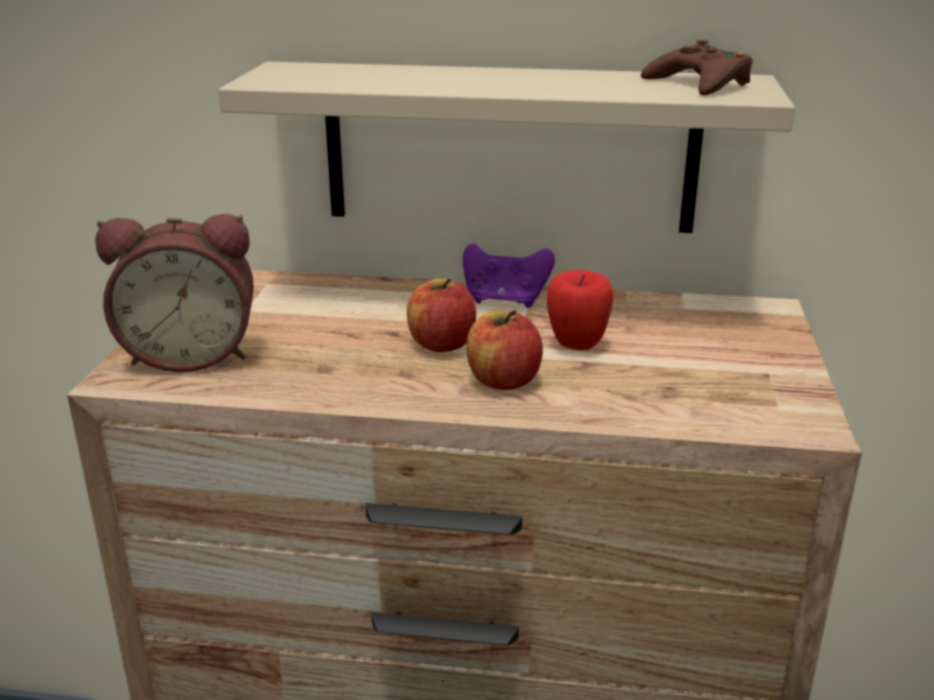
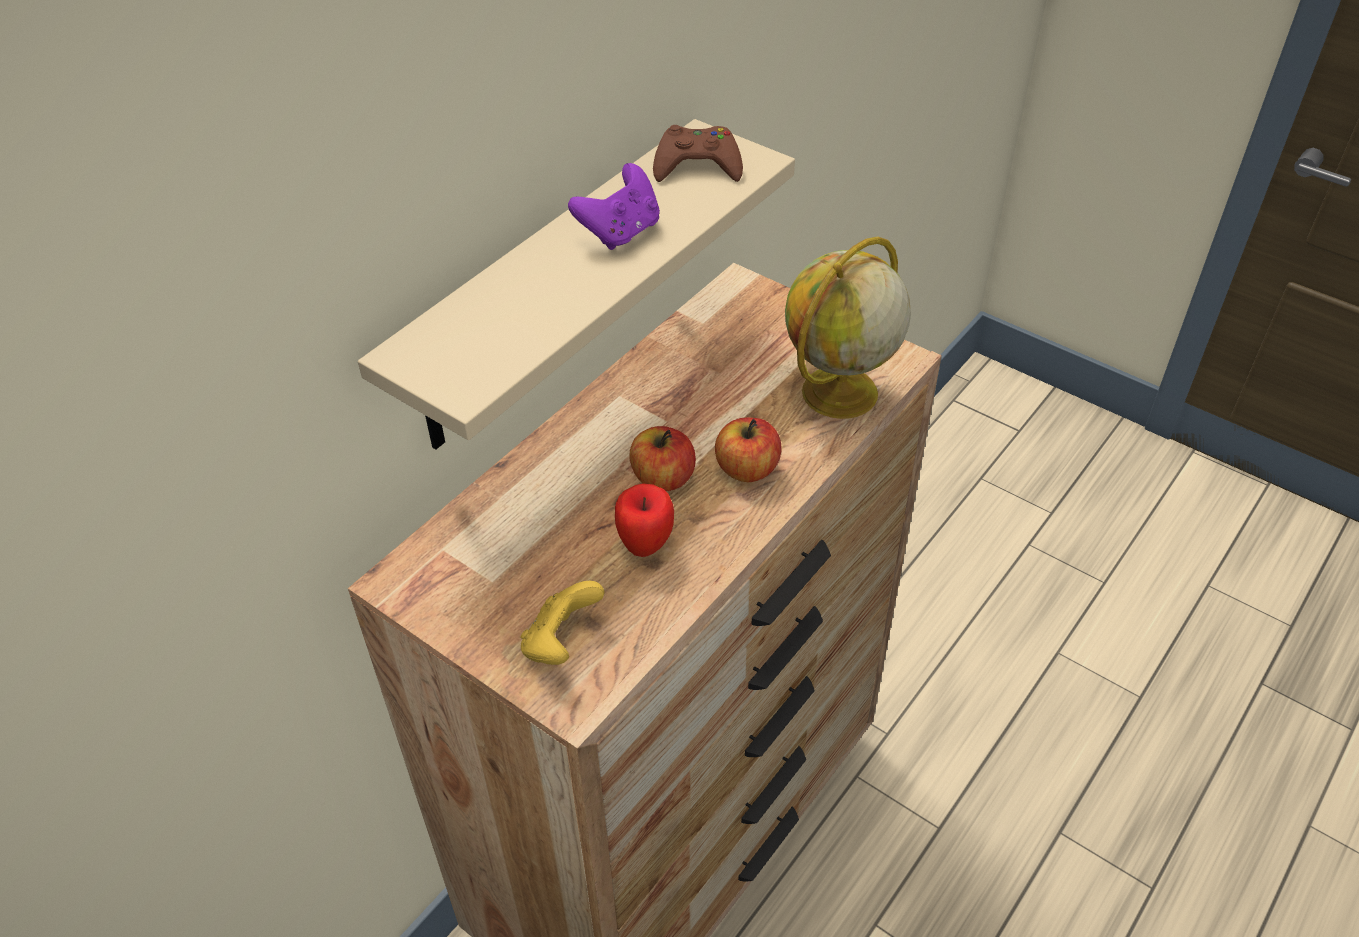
camera: 60 degrees left, 20 degrees up
(191, 354) = (561, 643): alarm clock -> yellow game controller
(505, 300) = (612, 410): purple game controller -> purple game controller (620, 232)
(577, 346) = (723, 407): apple -> apple (645, 547)
(686, 401) = (838, 394): none -> globe

